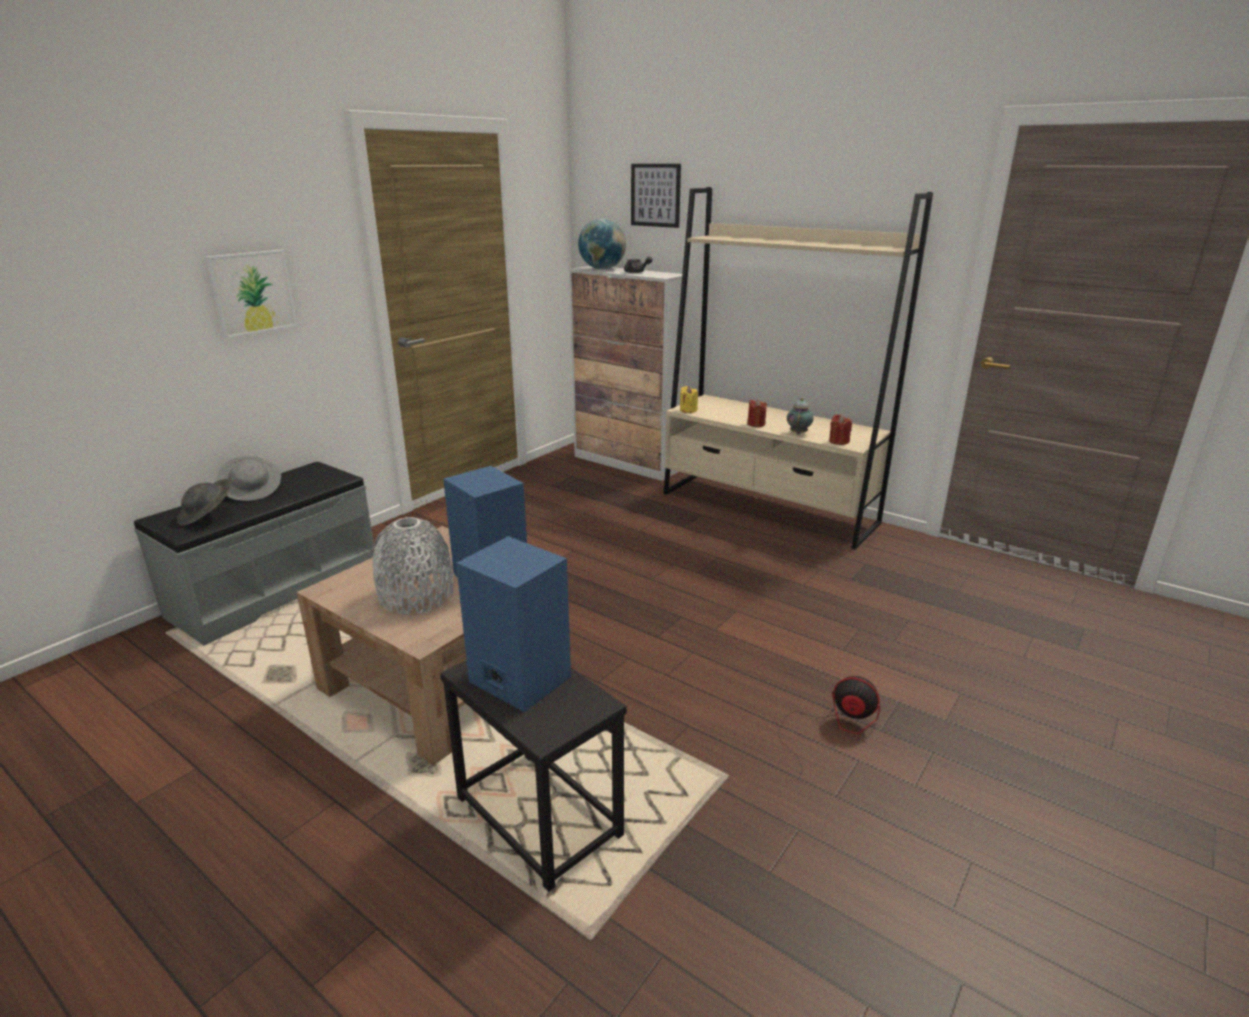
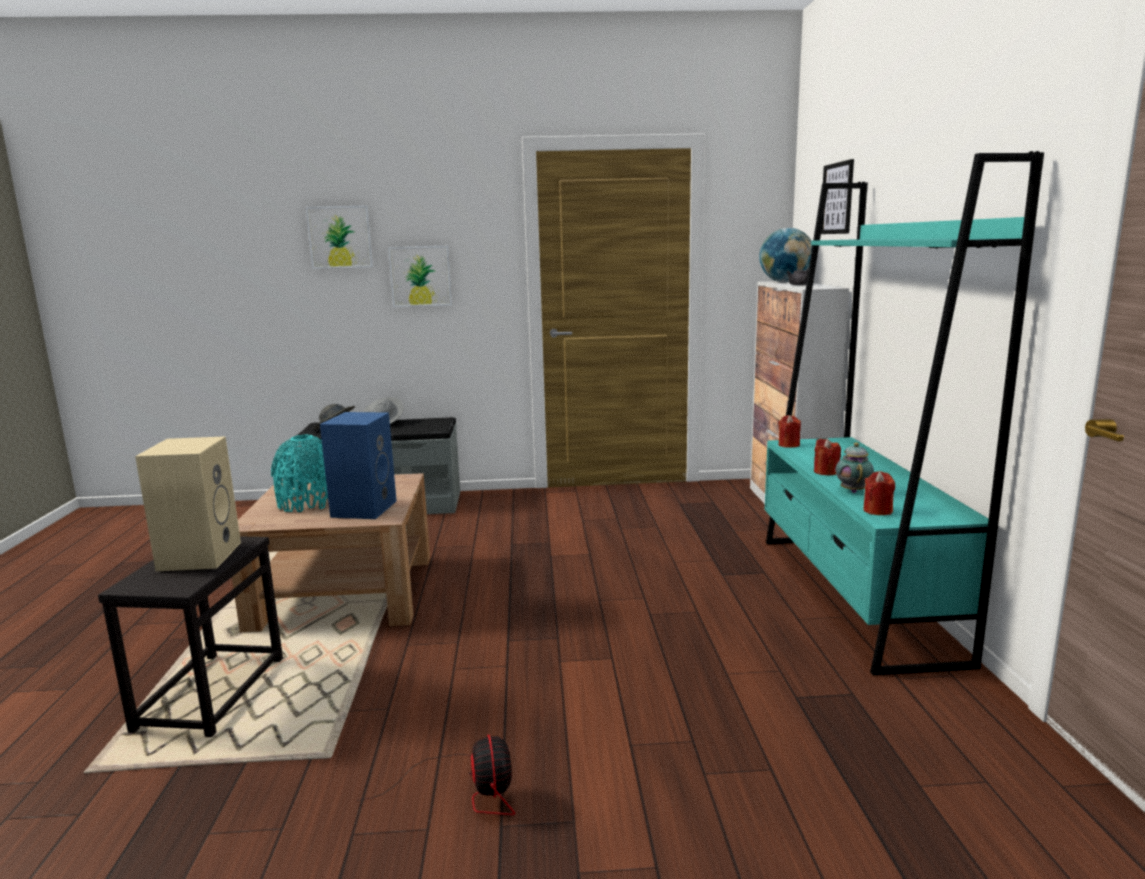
camera: 50 degrees right, 10 degrees down
(133, 246) = (340, 237): none -> picture
(416, 595) = (309, 502): grey vase -> turquoise vase
(517, 679) = (199, 555): blue speaker -> beige speaker
(688, 410) = (789, 445): yellow candle -> red candle
(768, 508) = (854, 595): beige bookcase -> turquoise bookcase
(798, 433) = (852, 491): teapot -> teapot turned 60 degrees counterclockwise

